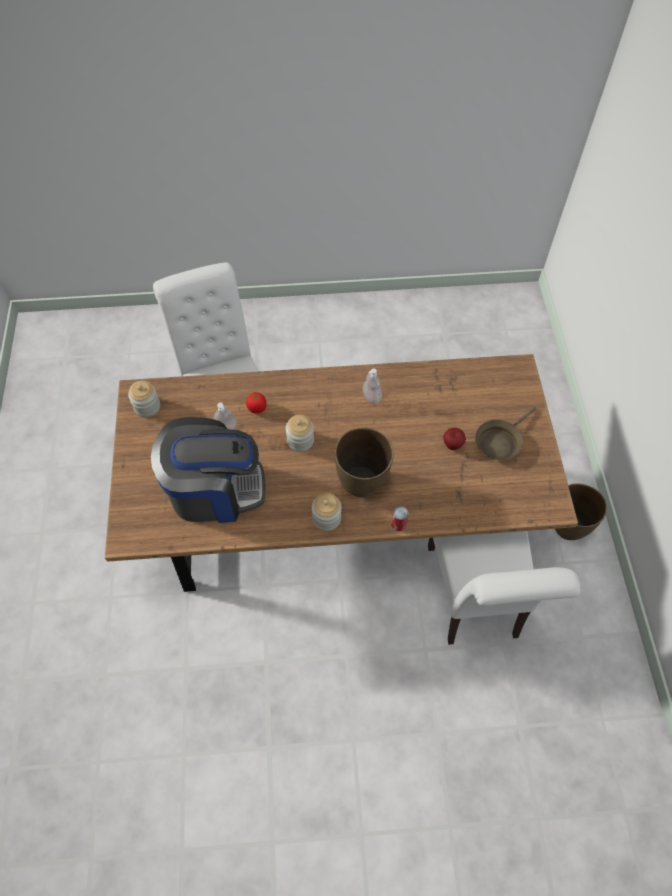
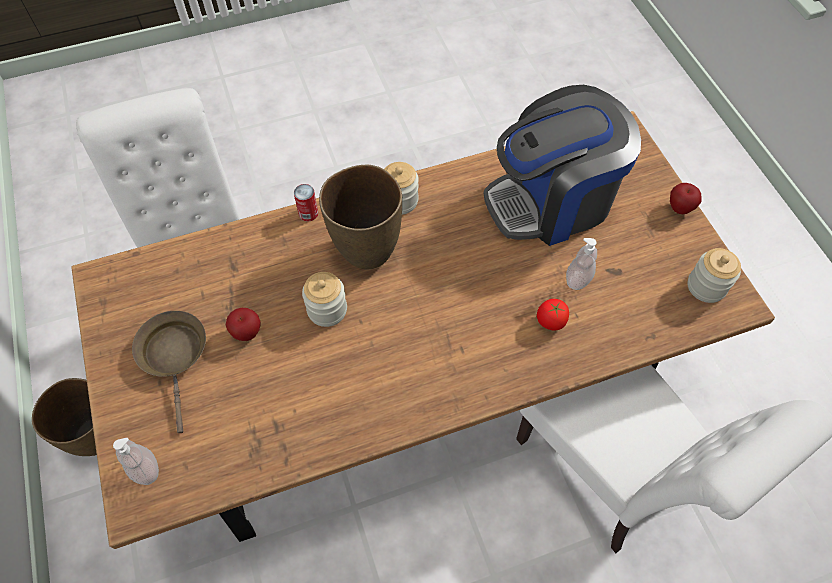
camera: 165 degrees right, 0 degrees up
(127, 462) = (679, 208): none -> apple
(300, 440) = (468, 288): jar -> jar (327, 310)
(372, 397) = (384, 382): soap dispenser -> soap dispenser (145, 469)
(500, 441) = (175, 356): brown frying pan -> brown frying pan turned 45 degrees counterclockwise

